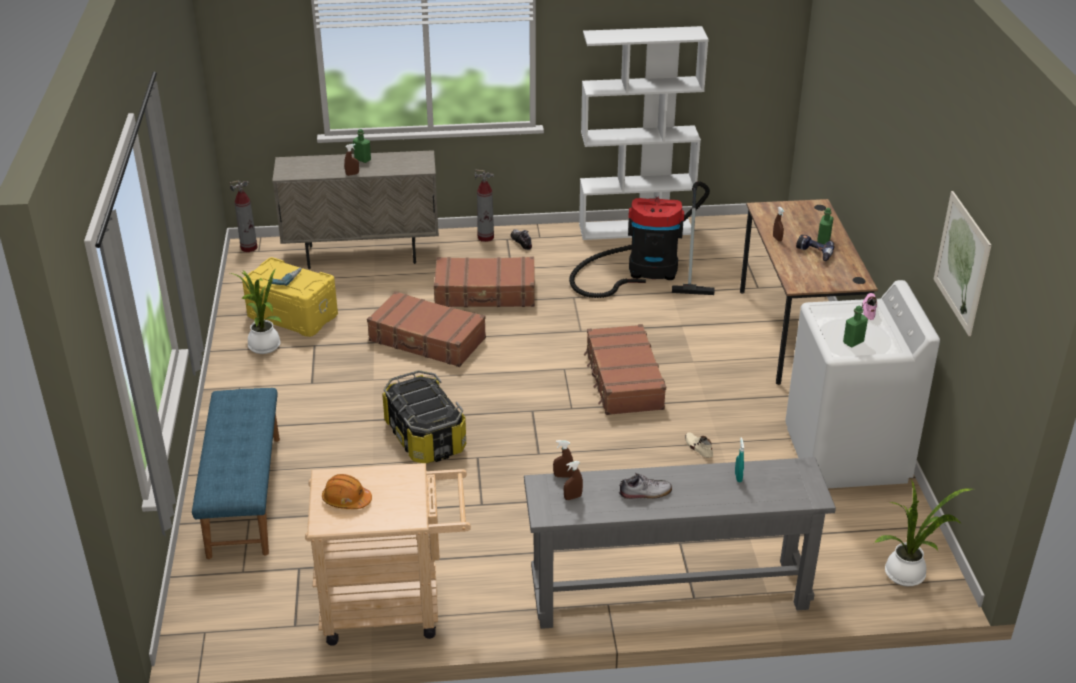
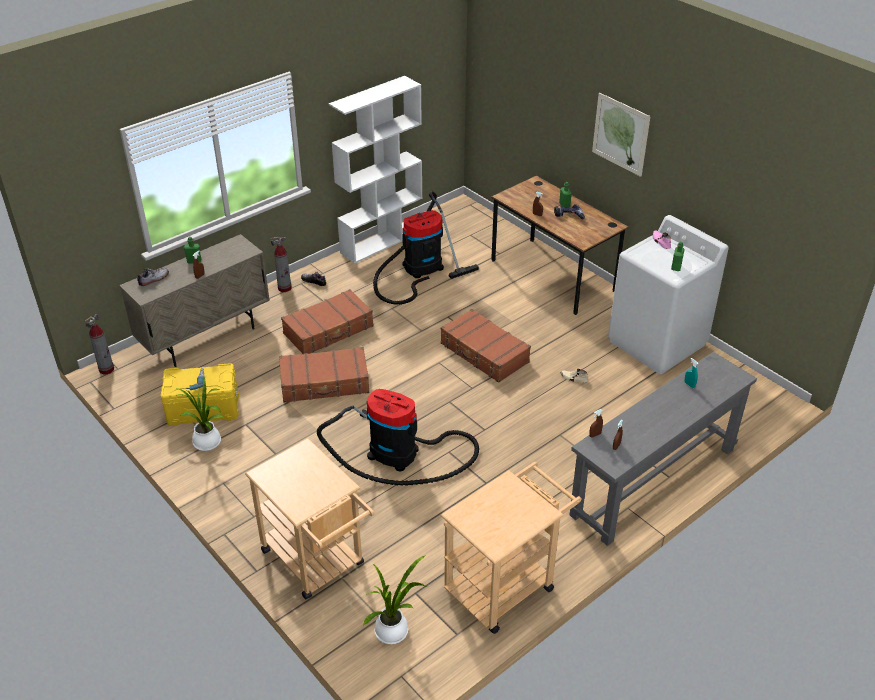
camera: 35 degrees left, 5 degrees up
(243, 495) = (318, 562): blue bench -> beige cart
(346, 500) = (490, 523): orange hard hat -> none
(424, 437) = (399, 455): storage box -> vacuum cleaner
(645, 493) = (652, 421): shoe -> shoe (154, 279)
(908, 575) = (759, 402): potted plant -> potted plant (394, 631)
(962, 262) = (739, 191): picture -> picture (620, 134)

